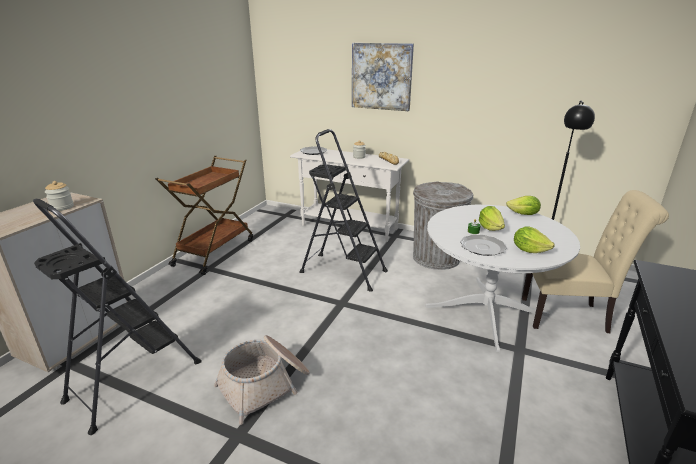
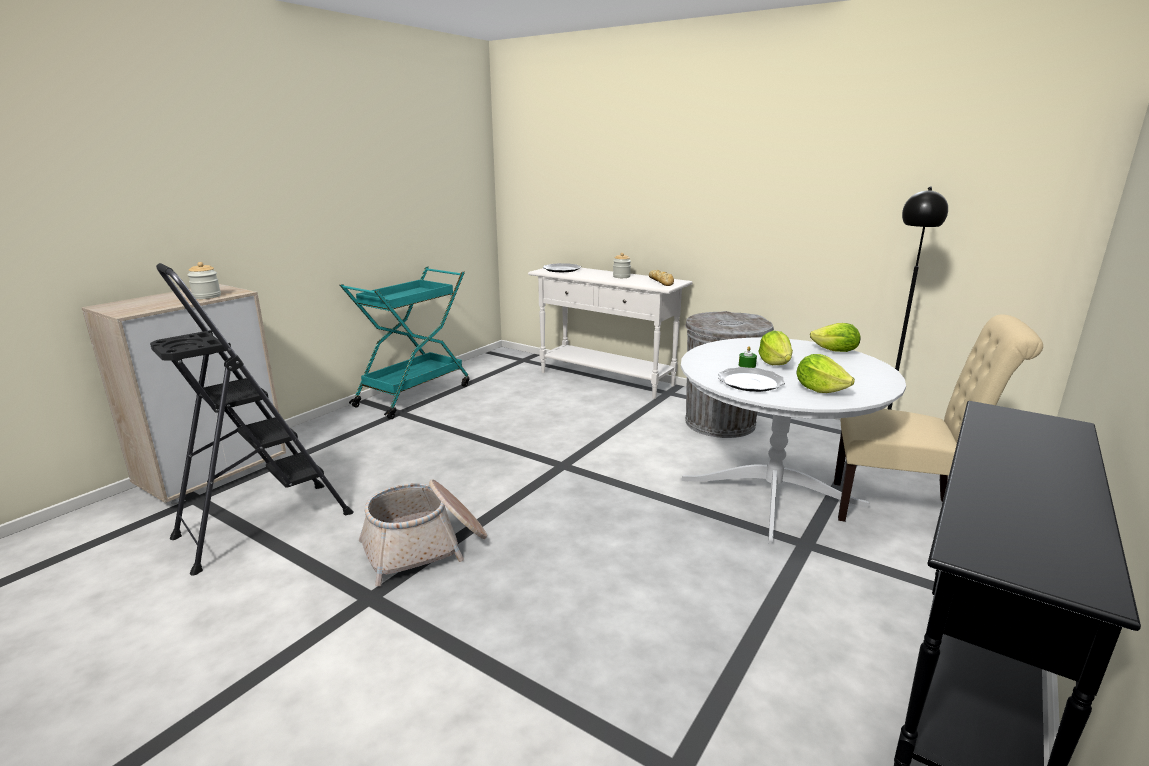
camera: 10 degrees right, 5 degrees down
(215, 252) = (414, 395): brown cart -> turquoise cart
(342, 271) = (577, 428): step ladder -> none
(381, 76) = (656, 164): picture -> none

